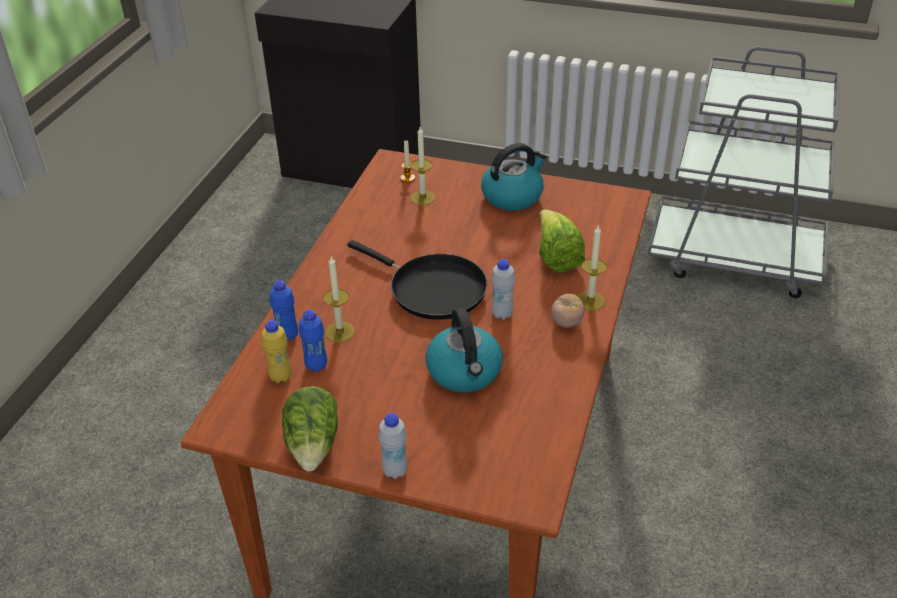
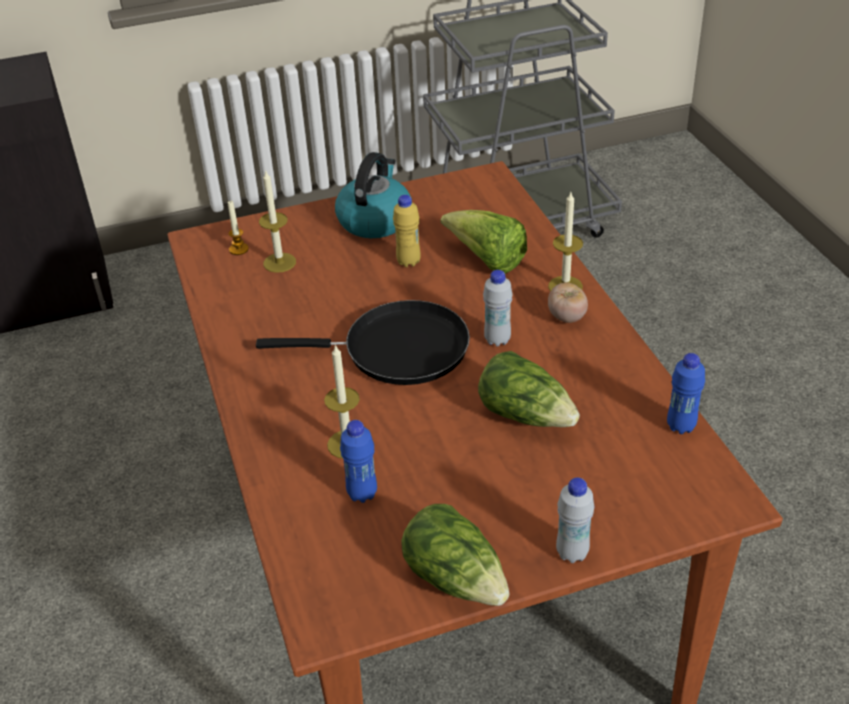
camera: 35 degrees left, 0 degrees up
(280, 377) = (334, 528): yellow bottle -> yellow bottle (408, 262)
(287, 336) = (290, 479): blue bottle -> blue bottle (681, 426)
(465, 372) = (526, 415): kettle -> lettuce

